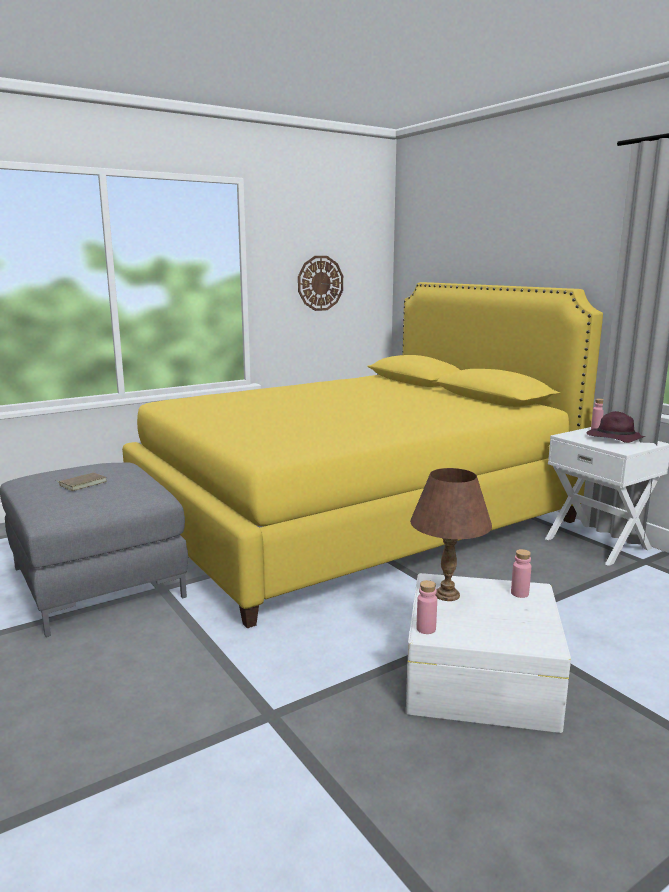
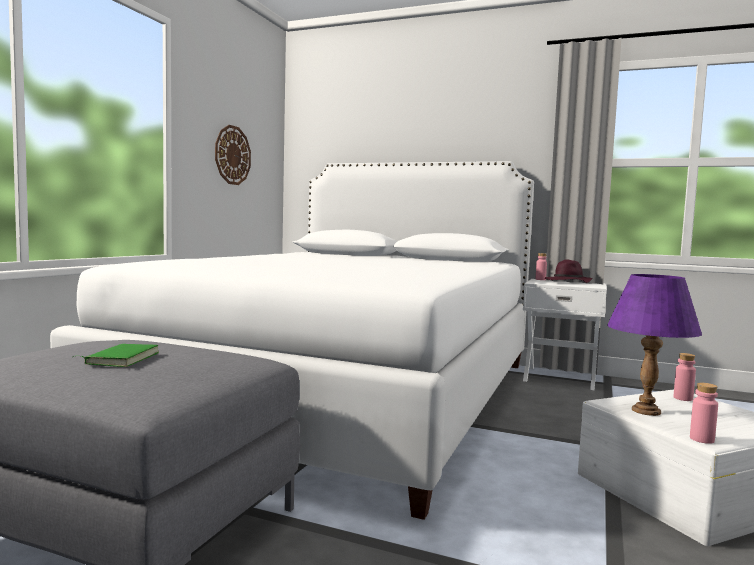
camera: 35 degrees left, 10 degrees down
(82, 483) = (121, 359): brown book -> green book
(351, 518) = (344, 393): yellow bed -> white bed
(447, 595) = (646, 411): brown table lamp -> purple table lamp

